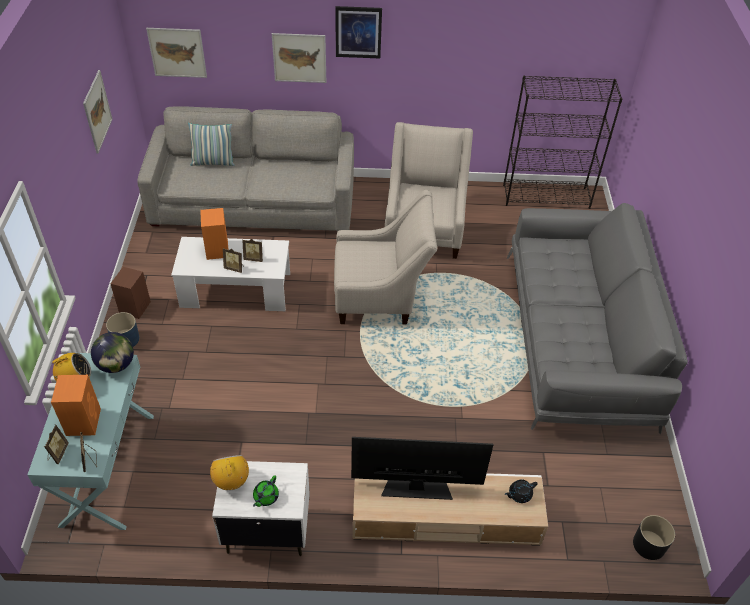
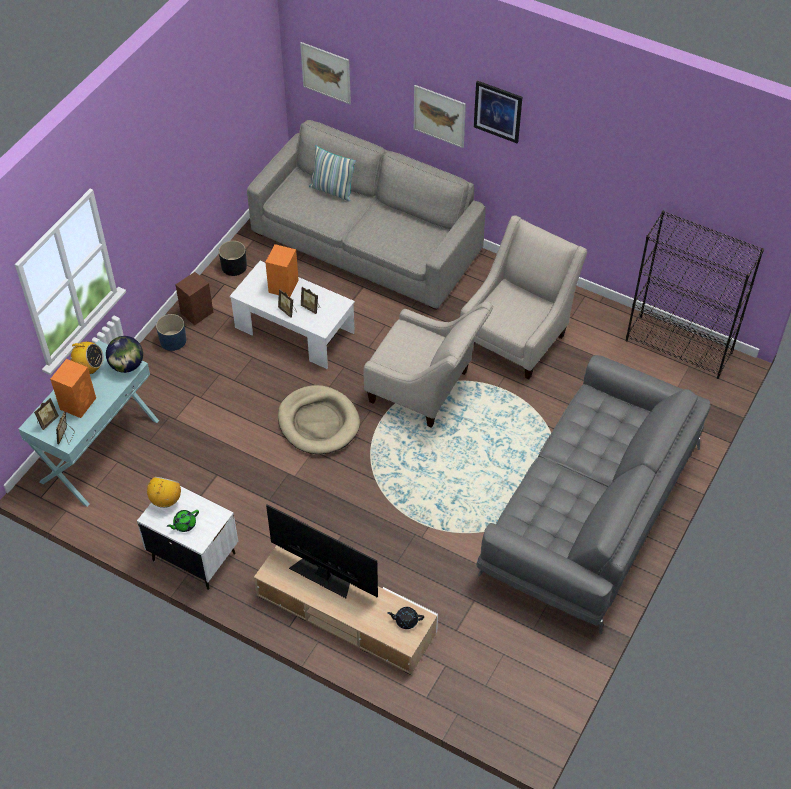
camera: 30 degrees right, 5 degrees up
(97, 111) = (213, 121): picture -> none
(307, 358) = (318, 422): none -> beige dog bed
(648, 545) = (508, 721): black planter -> black planter (234, 266)

